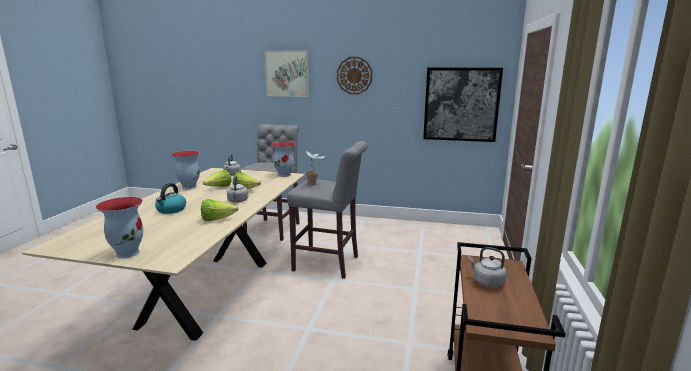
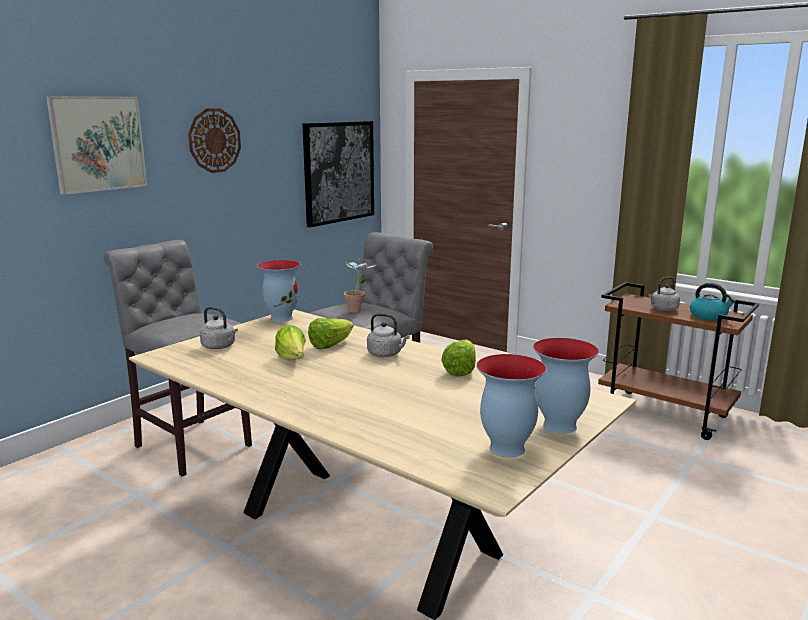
camera: 65 degrees left, 0 degrees up
(171, 210) = (381, 396): kettle -> kettle (709, 316)
(189, 187) = (255, 380): vase -> vase (506, 449)

